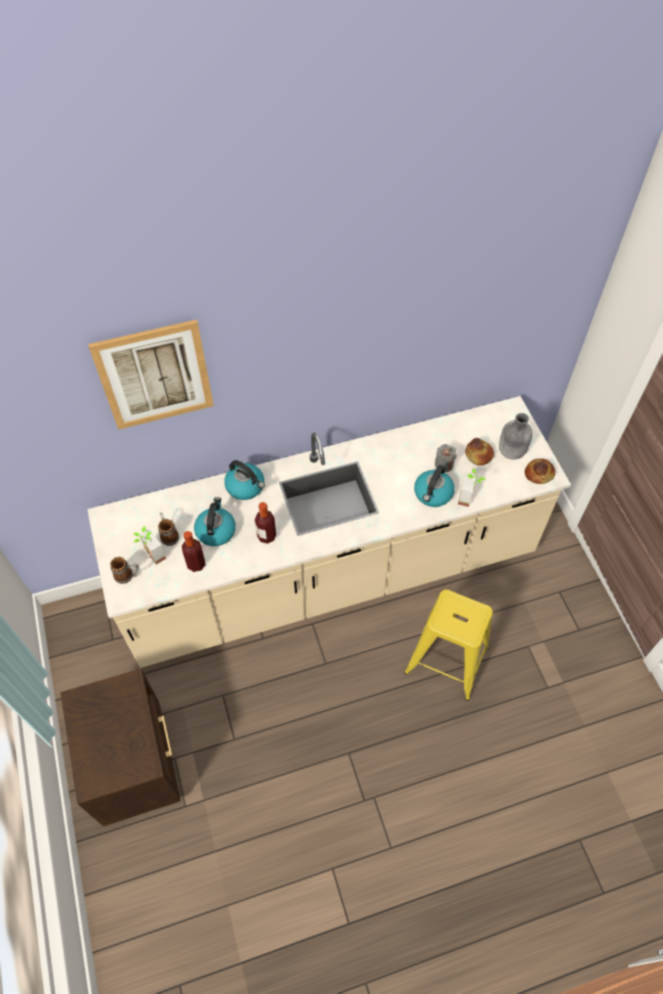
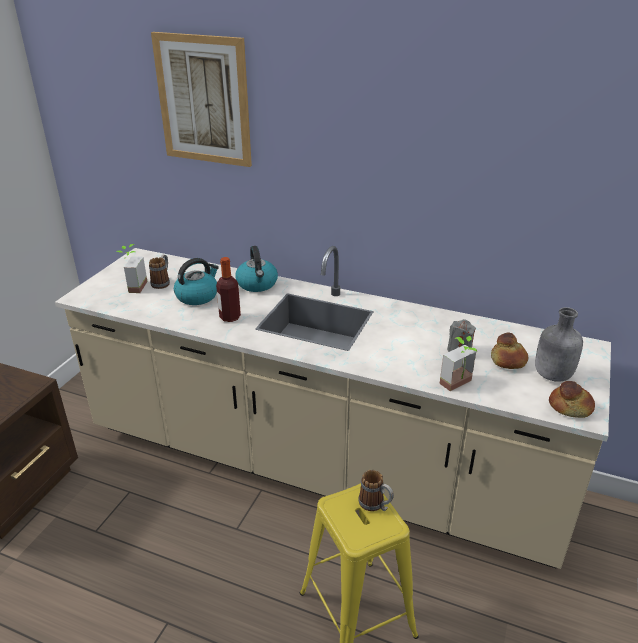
camera: 40 degrees right, 25 degrees down
(128, 576) = (101, 289): mug -> mug (375, 505)
(196, 564) = (154, 306): bottle -> none
(433, 494) = (421, 364): kettle -> none

